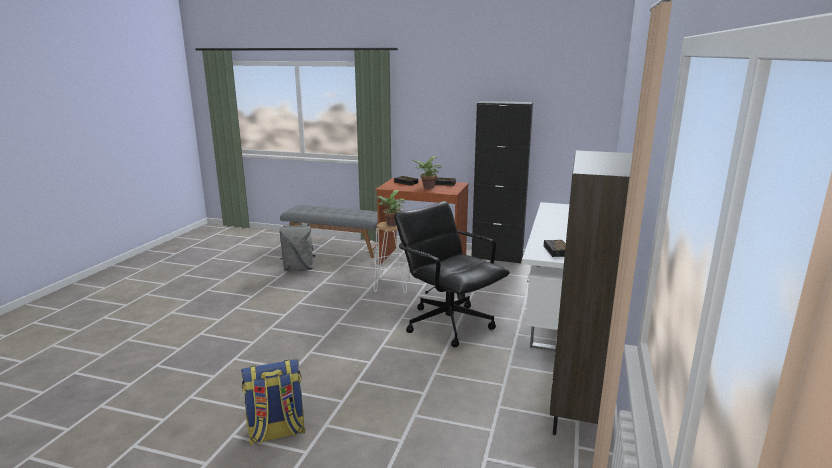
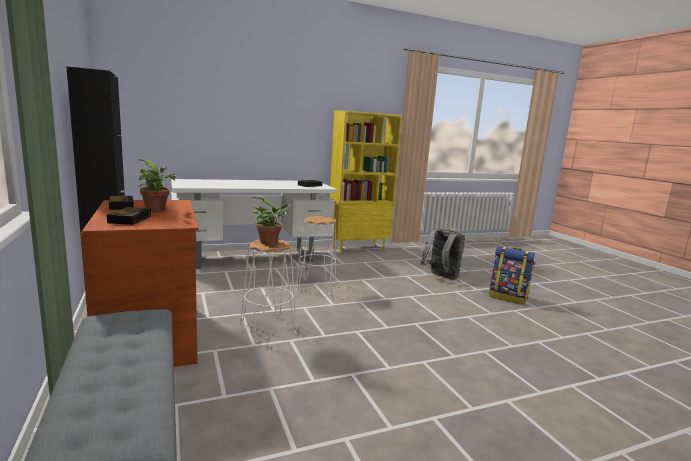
camera: 130 degrees left, 5 degrees down
(299, 269) = (291, 435): grey backpack -> grey backpack (441, 277)
(448, 323) = (315, 286): black office chair -> white stool
(578, 411) = (358, 249): brown bookcase -> yellow bookcase

